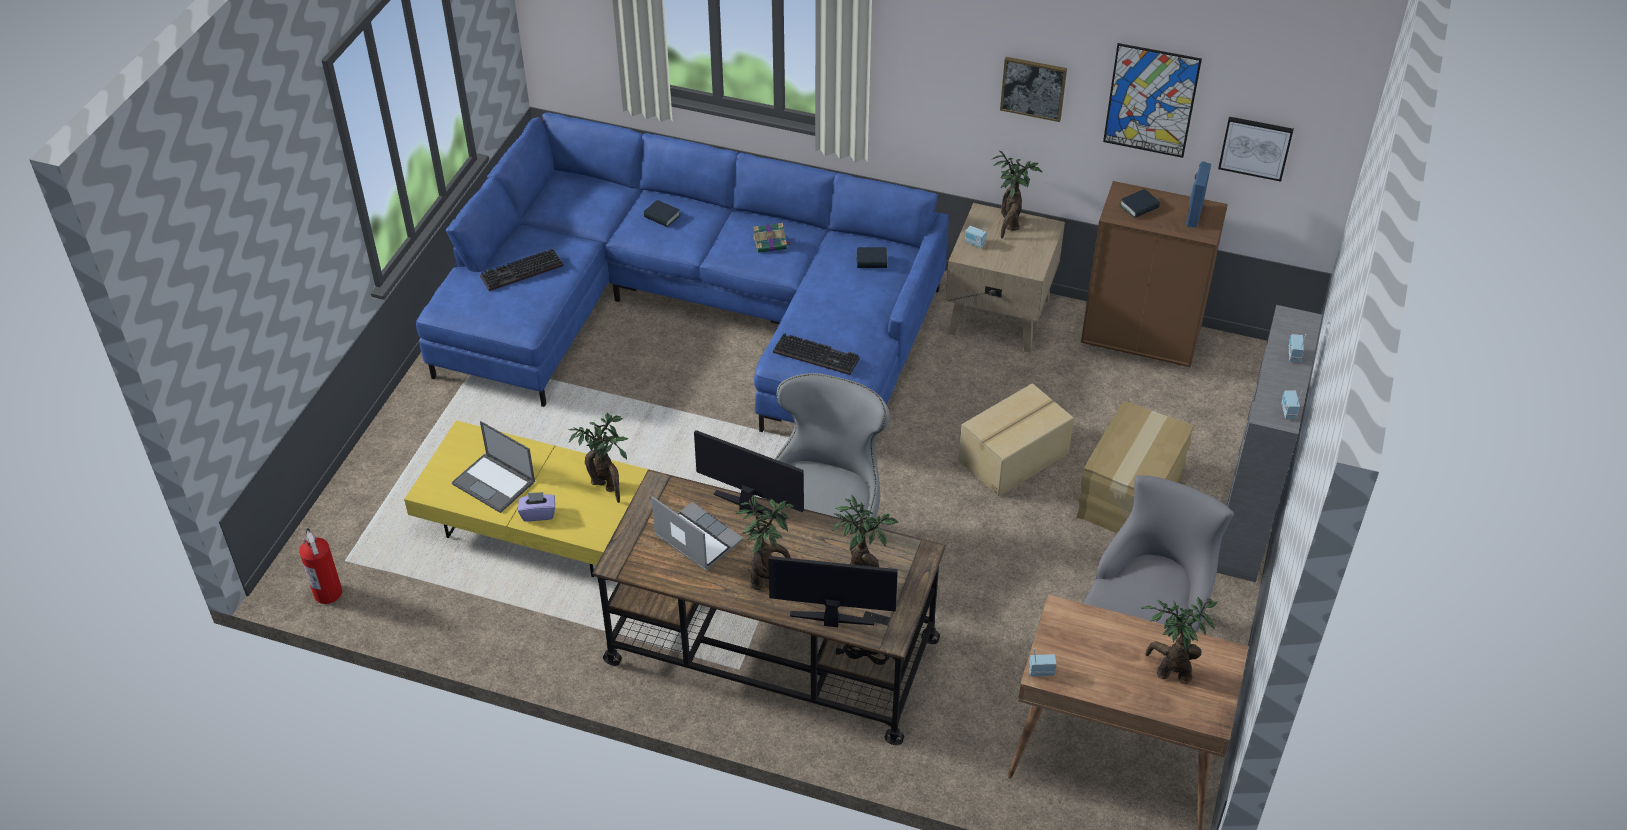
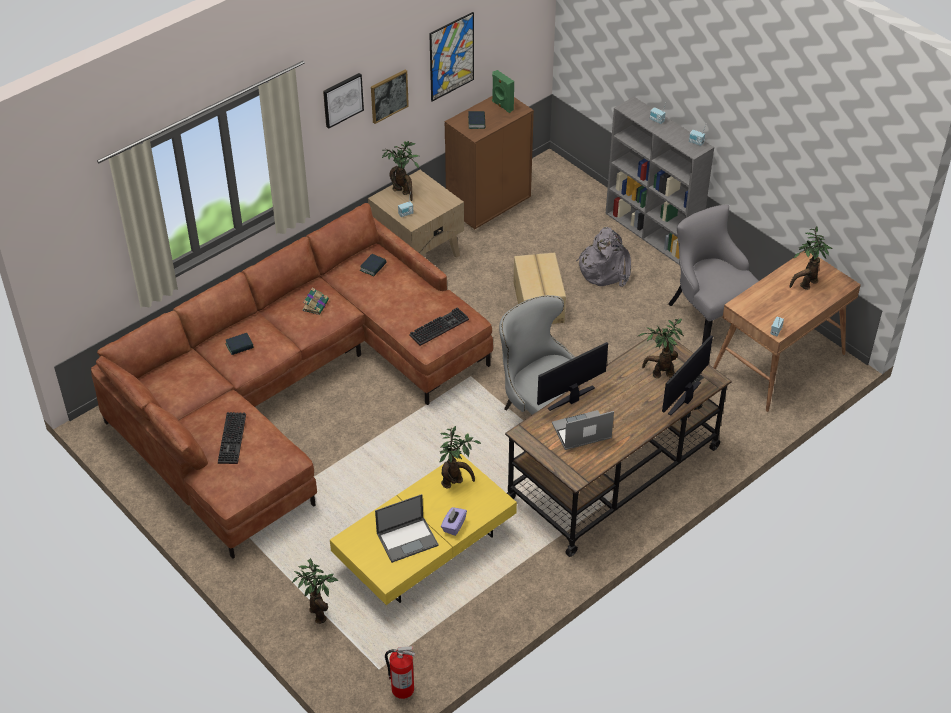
camera: 60 degrees left, 0 degrees up
(694, 314) = (291, 392): blue sofa -> brown sofa
(766, 576) = (633, 413): potted plant -> potted plant (318, 612)
(1131, 496) = (605, 269): cardboard box -> grey backpack
(1193, 215) = (502, 106): blue speaker -> green speaker
(1255, 147) = (506, 46): picture -> picture (342, 99)

